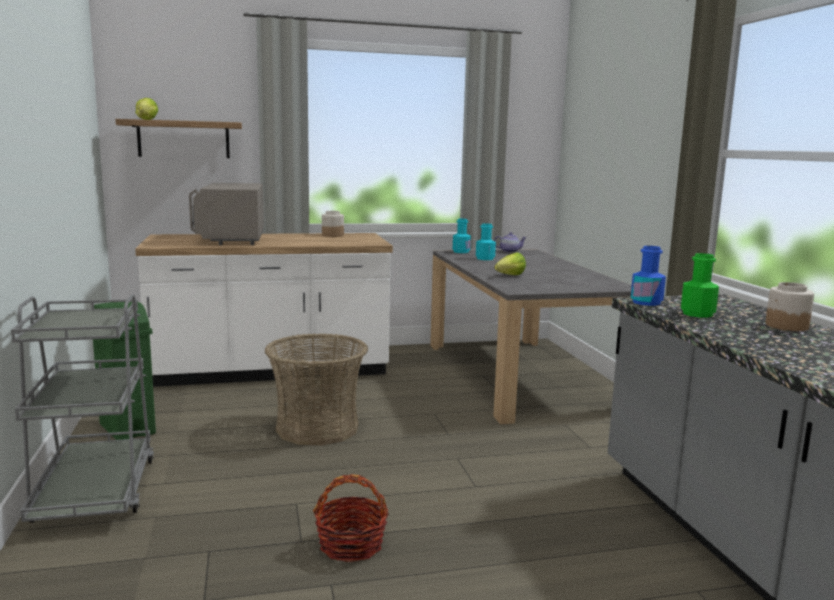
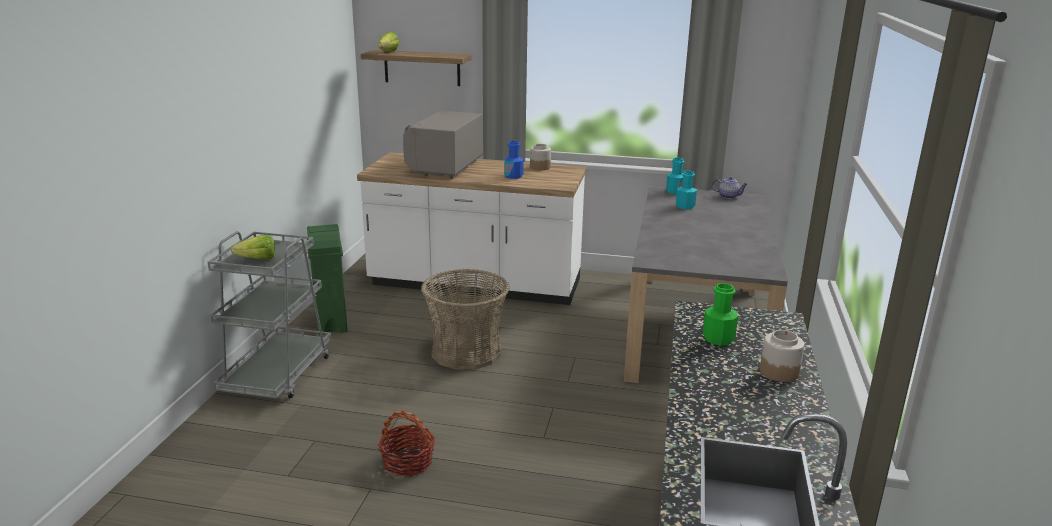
camera: 25 degrees right, 10 degrees up
(507, 276) = (670, 238): lettuce -> lettuce (254, 259)
(646, 302) = (695, 314): blue bottle -> blue bottle (513, 176)

